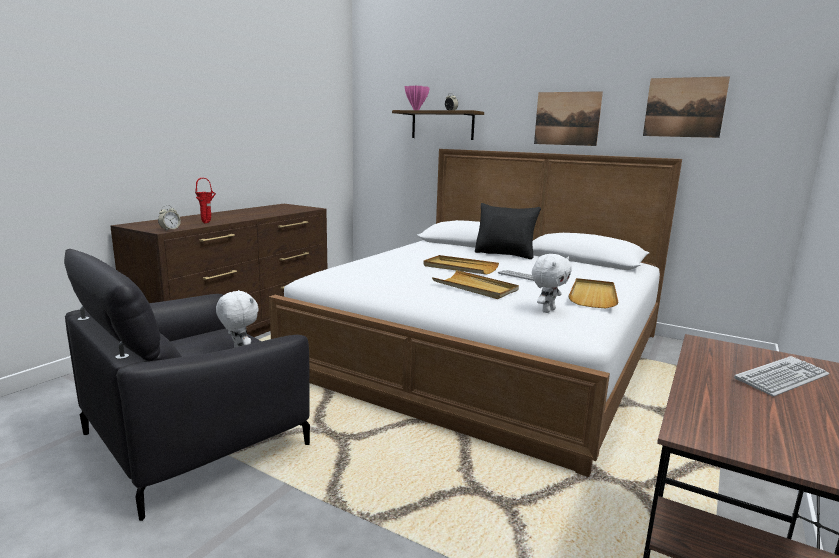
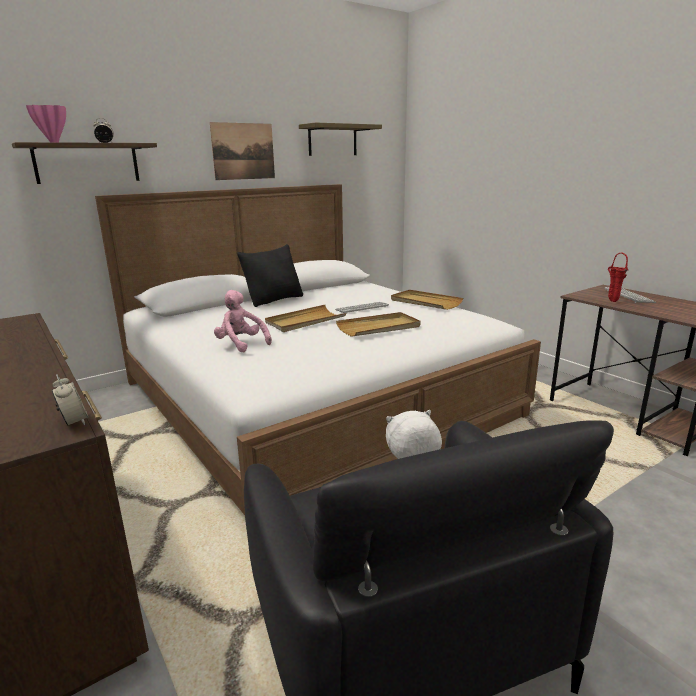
camera: 65 degrees left, 5 degrees up
(207, 223) = (45, 390): red vase -> red vase (611, 301)
(387, 261) = (241, 344): none -> pink plush toy
(547, 310) = (453, 320): white plush toy -> none
(684, 107) = (332, 140): picture -> shelf

